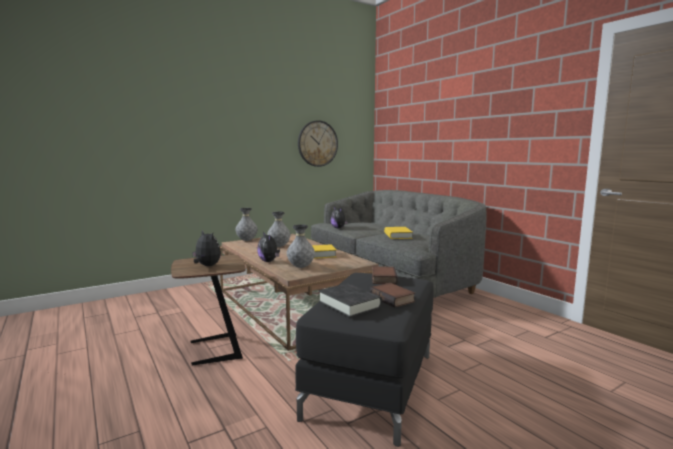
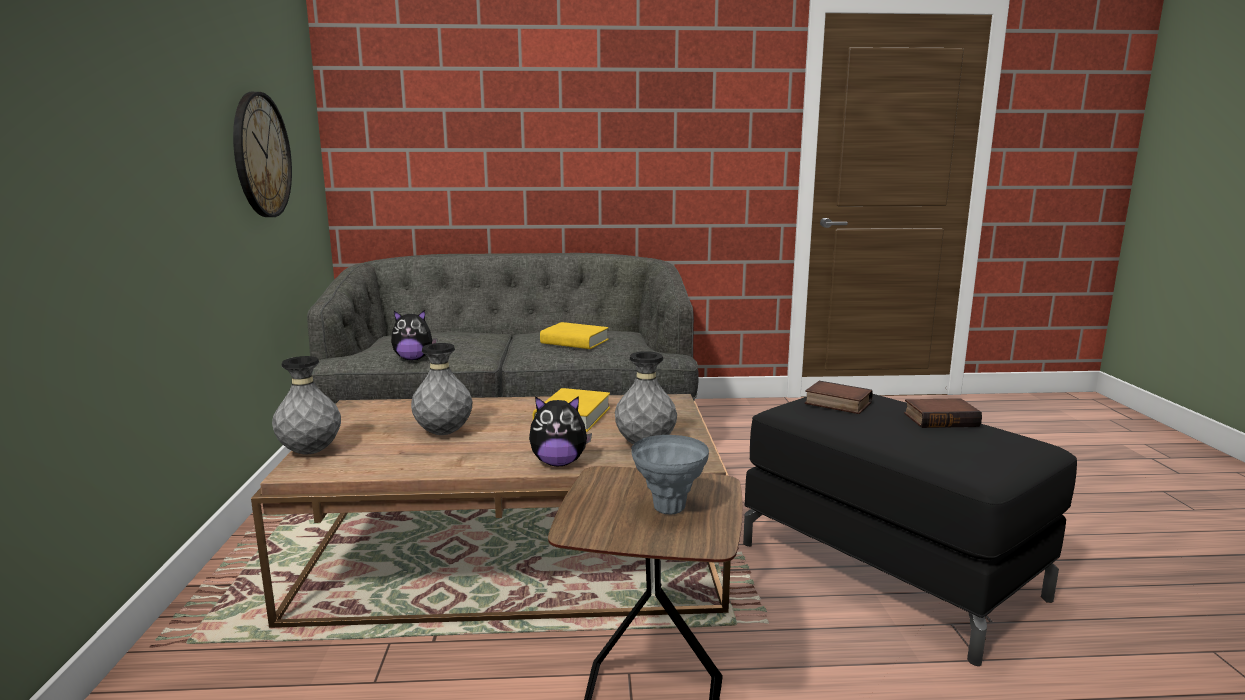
camera: 60 degrees left, 5 degrees up
(207, 266) = (669, 508): plush toy -> grey vase
(349, 304) = (958, 447): black book -> none

